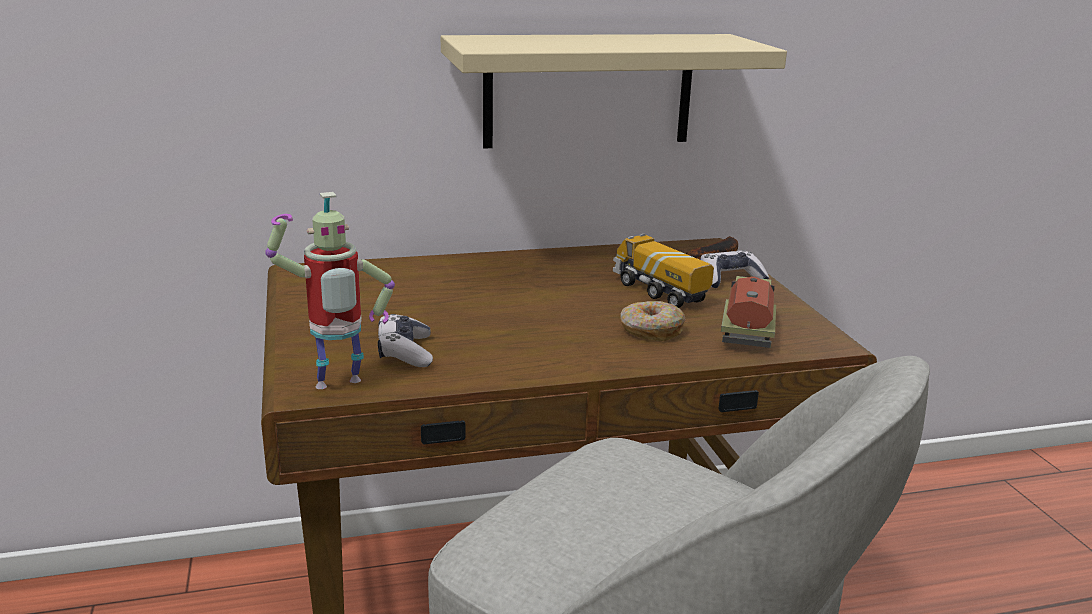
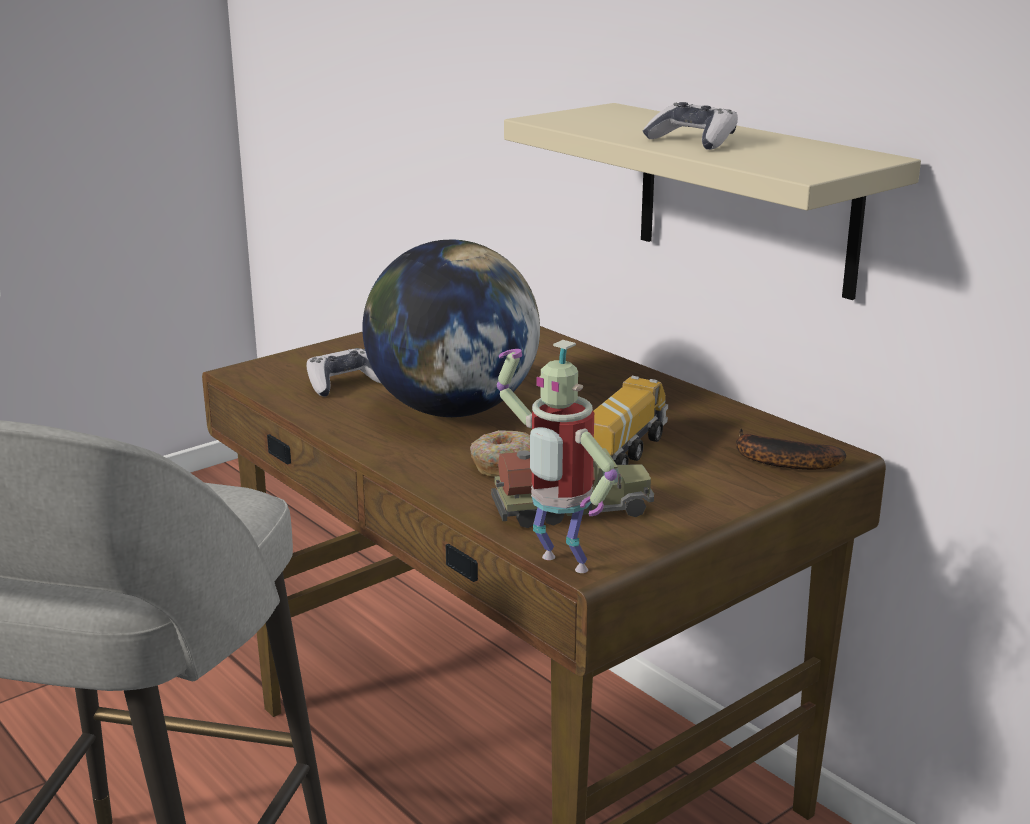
camera: 65 degrees right, 0 degrees up
(338, 387) = (260, 379): toy robot -> toy robot (558, 566)
(522, 325) = (452, 410): none -> globe
(730, 279) = (722, 481): game controller -> game controller (692, 141)

